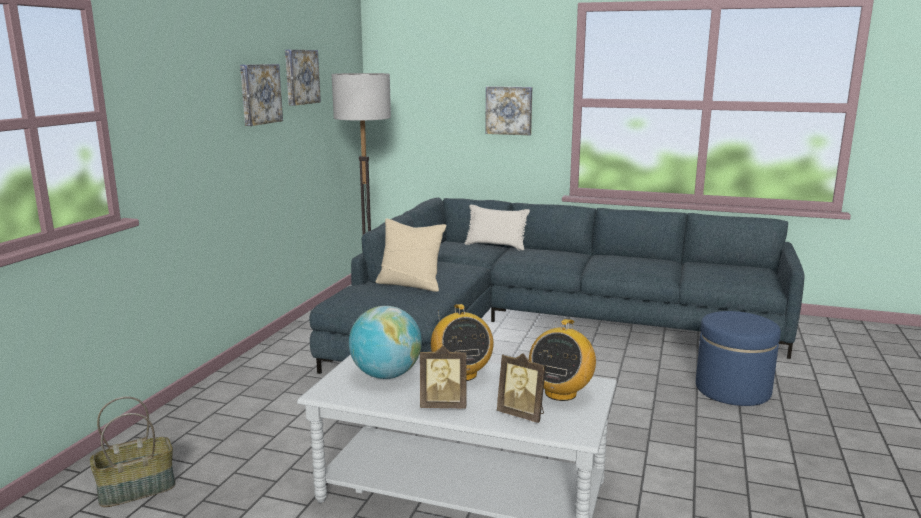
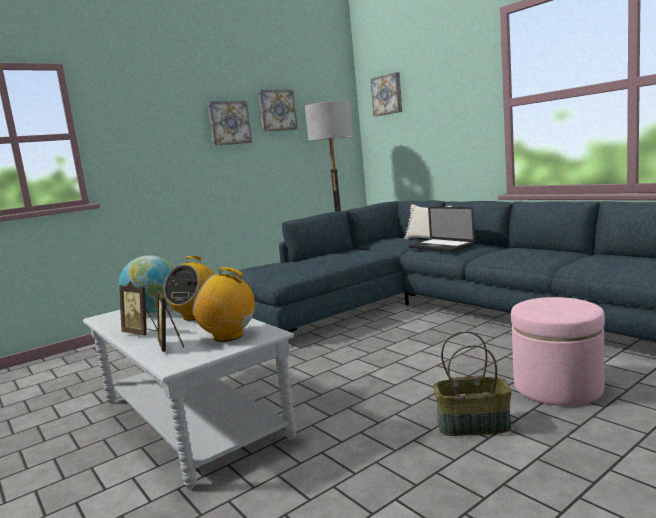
camera: 35 degrees right, 5 degrees down
(137, 489) = (50, 374): basket -> basket (474, 424)
(410, 284) = (306, 262): beige pillow -> none
(509, 110) = (454, 120): picture -> picture (387, 94)
(535, 256) = (441, 246): none -> laptop
(560, 393) = (229, 336): radio -> radio turned 45 degrees clockwise
(732, 390) = (557, 387): blue ottoman -> pink ottoman

